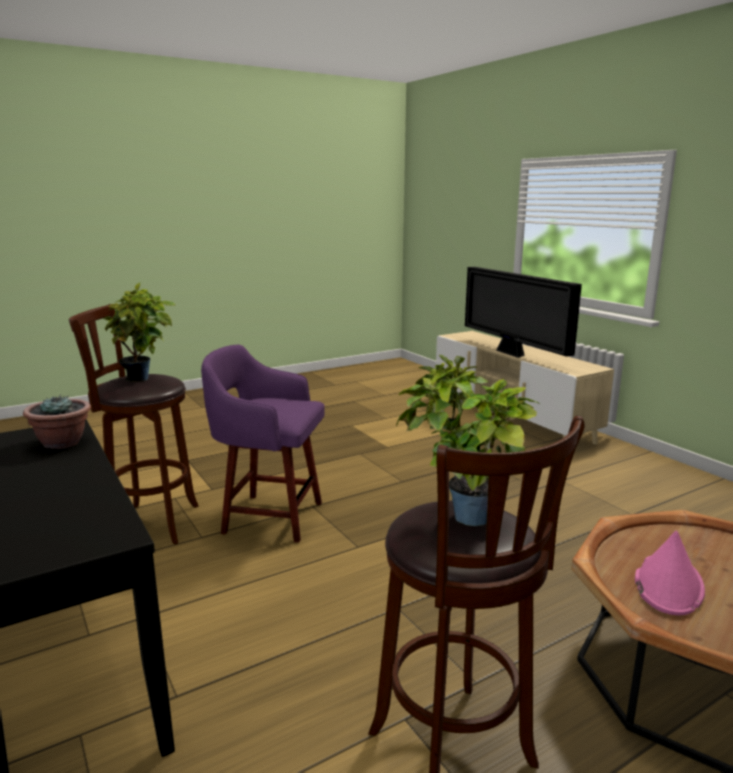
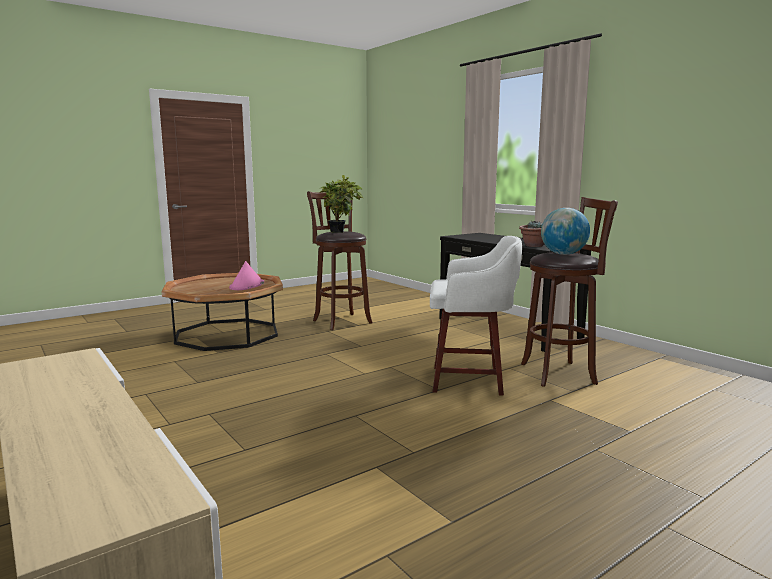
camera: 175 degrees right, 5 degrees down
(143, 380) = (563, 254): potted plant -> globe
(269, 517) = (470, 380): purple stool -> white stool
(512, 354) = (108, 399): television -> none

